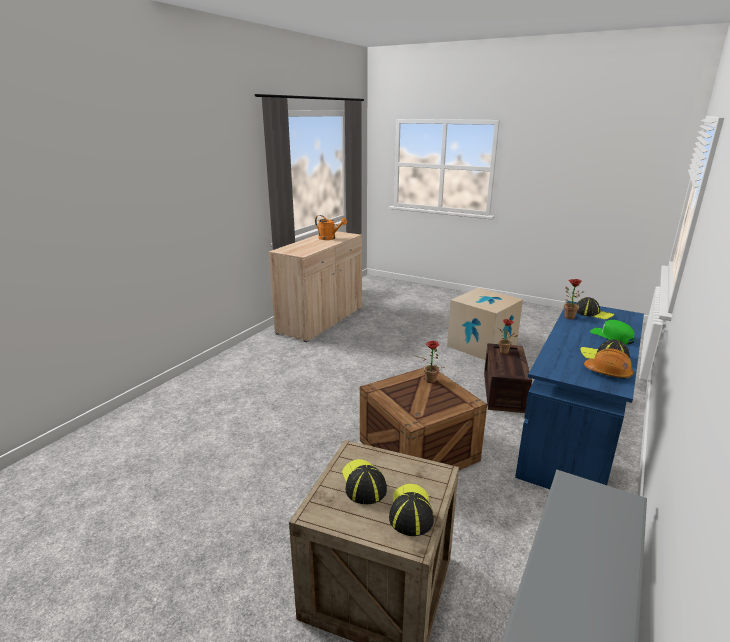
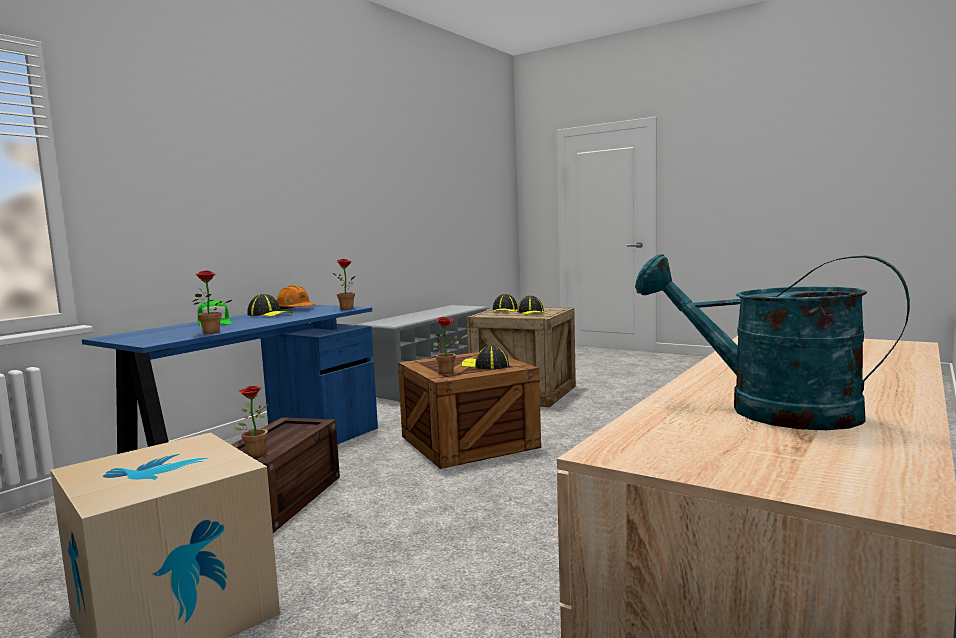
camera: 175 degrees left, 15 degrees down
(329, 238) = (769, 409): orange watering can -> turquoise watering can
(545, 368) = (349, 309): none -> potted plant
(593, 313) = (161, 336): cap -> cap (485, 365)

